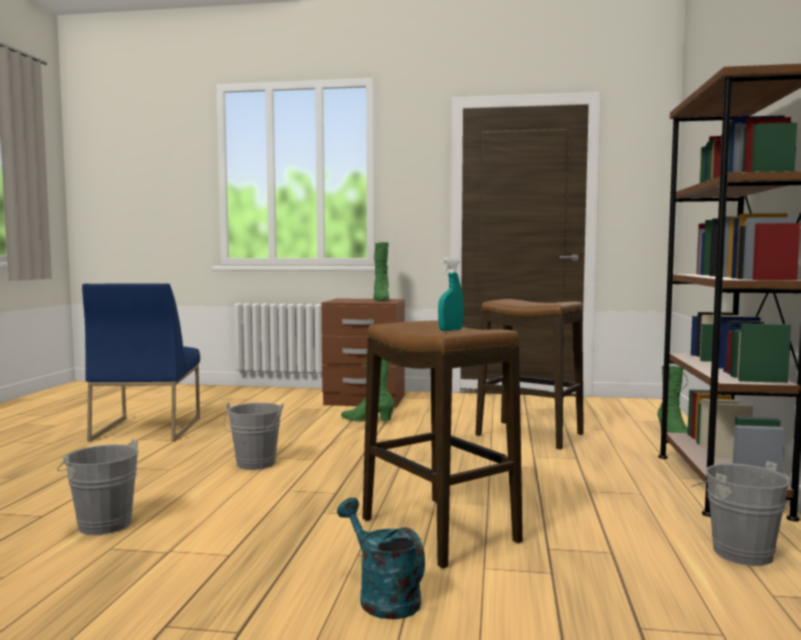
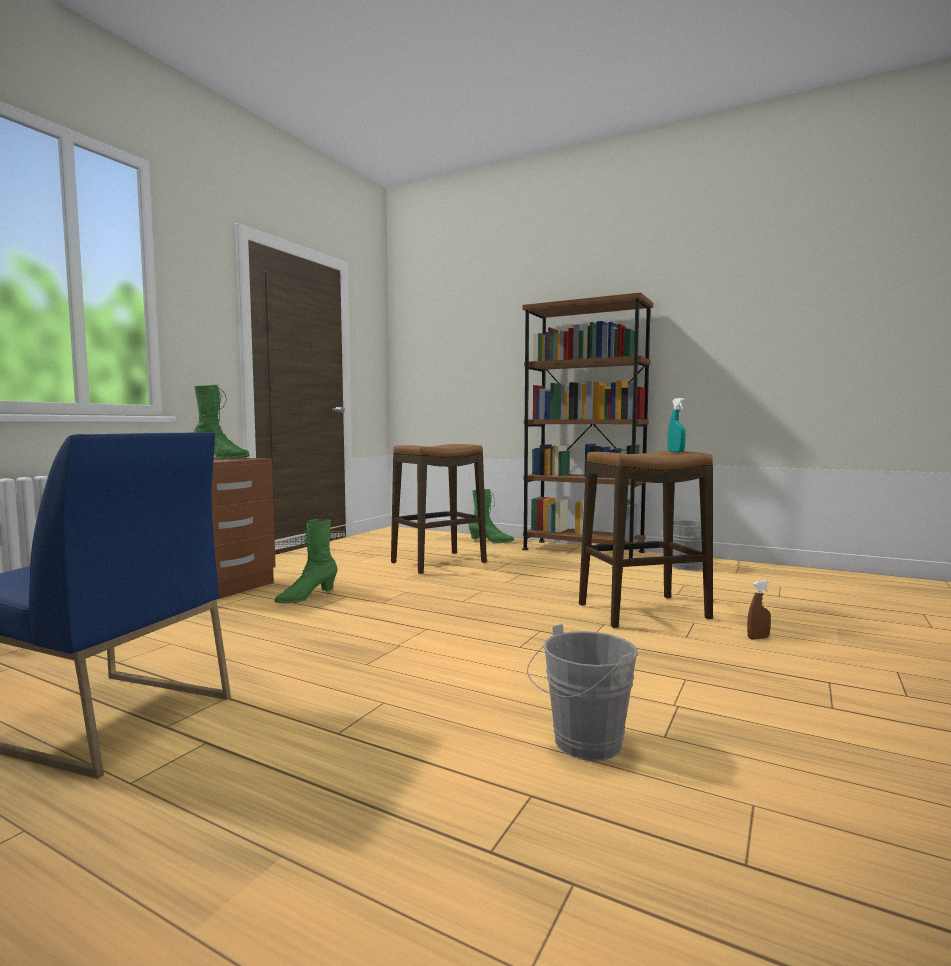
camera: 70 degrees left, 0 degrees up
(254, 465) = (418, 655): grey bucket -> none
(382, 597) = (758, 638): turquoise watering can -> brown spray bottle

